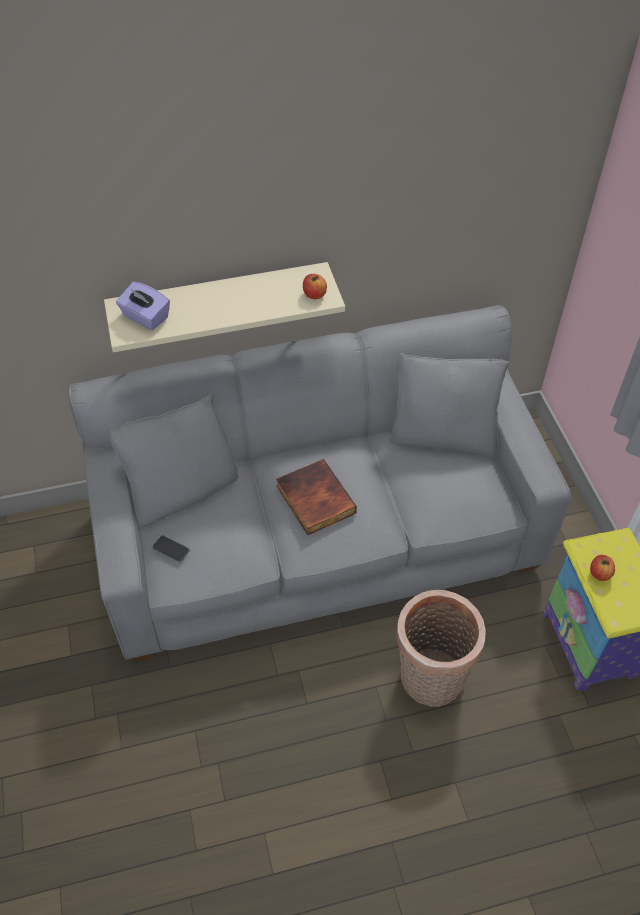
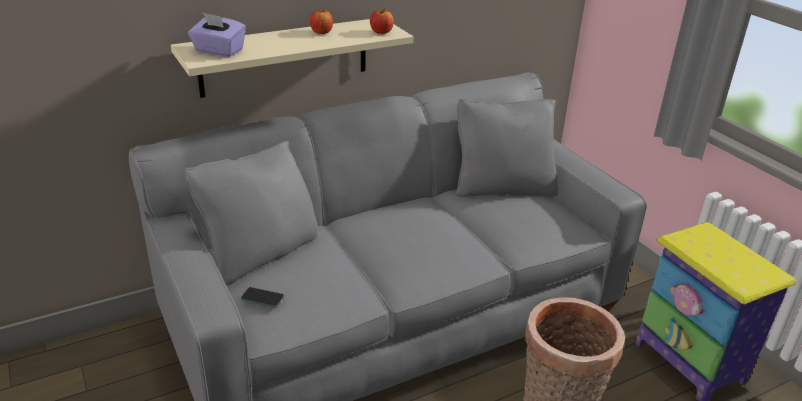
camera: 15 degrees left, 20 degrees down
(314, 499) = (402, 241): book -> none
(599, 573) = (705, 255): apple -> apple (321, 32)

